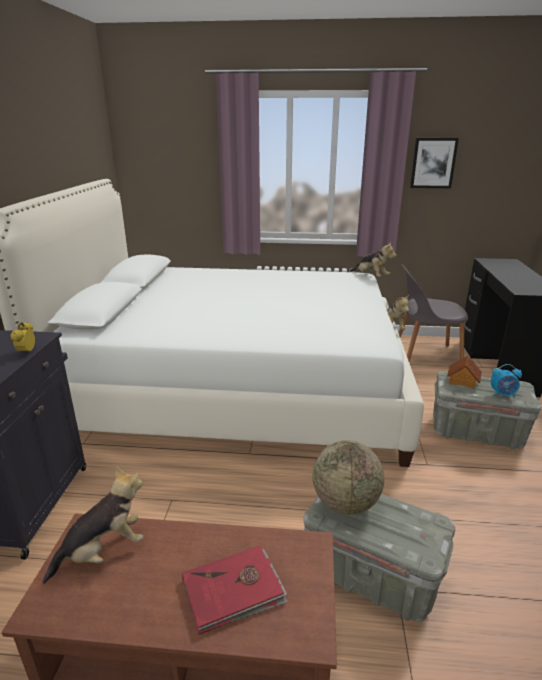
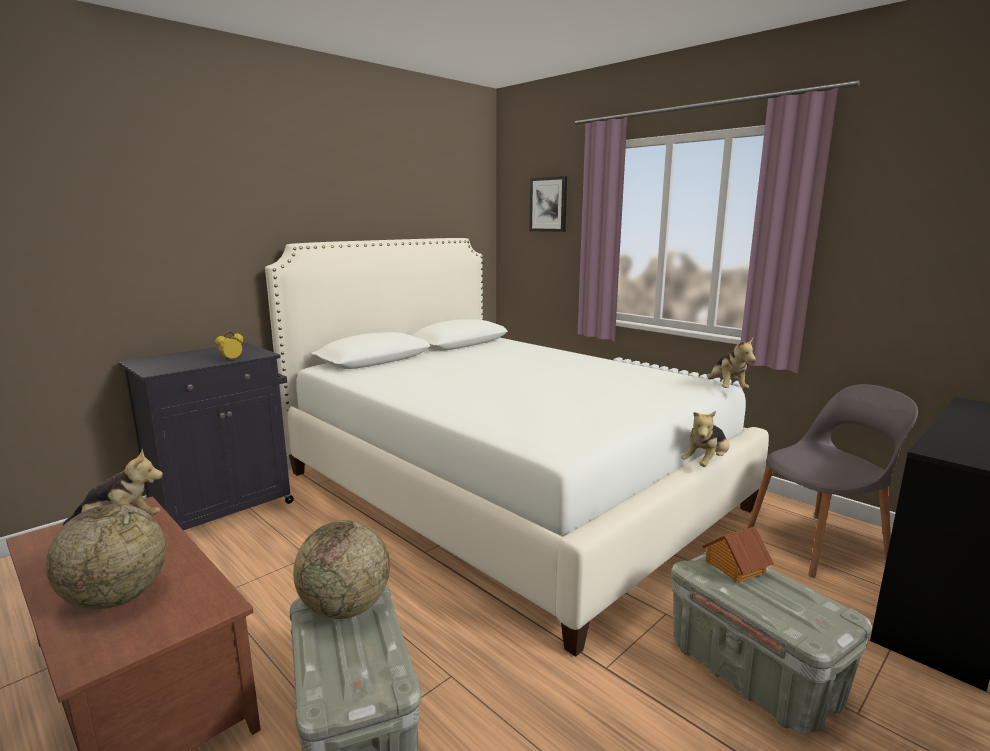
camera: 40 degrees right, 10 degrees down
(233, 591) = (117, 598): red book -> globe
(424, 355) = (819, 544): grey chair -> grey chair turned 120 degrees clockwise
(433, 163) = (880, 227): picture -> picture (548, 204)
(502, 395) = (774, 610): alarm clock -> none

